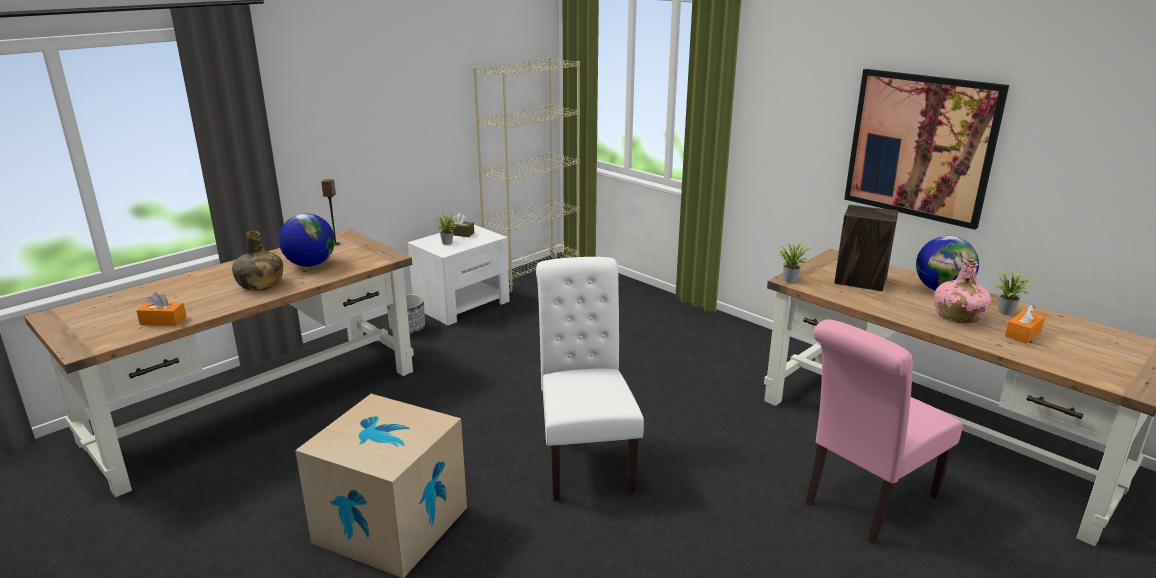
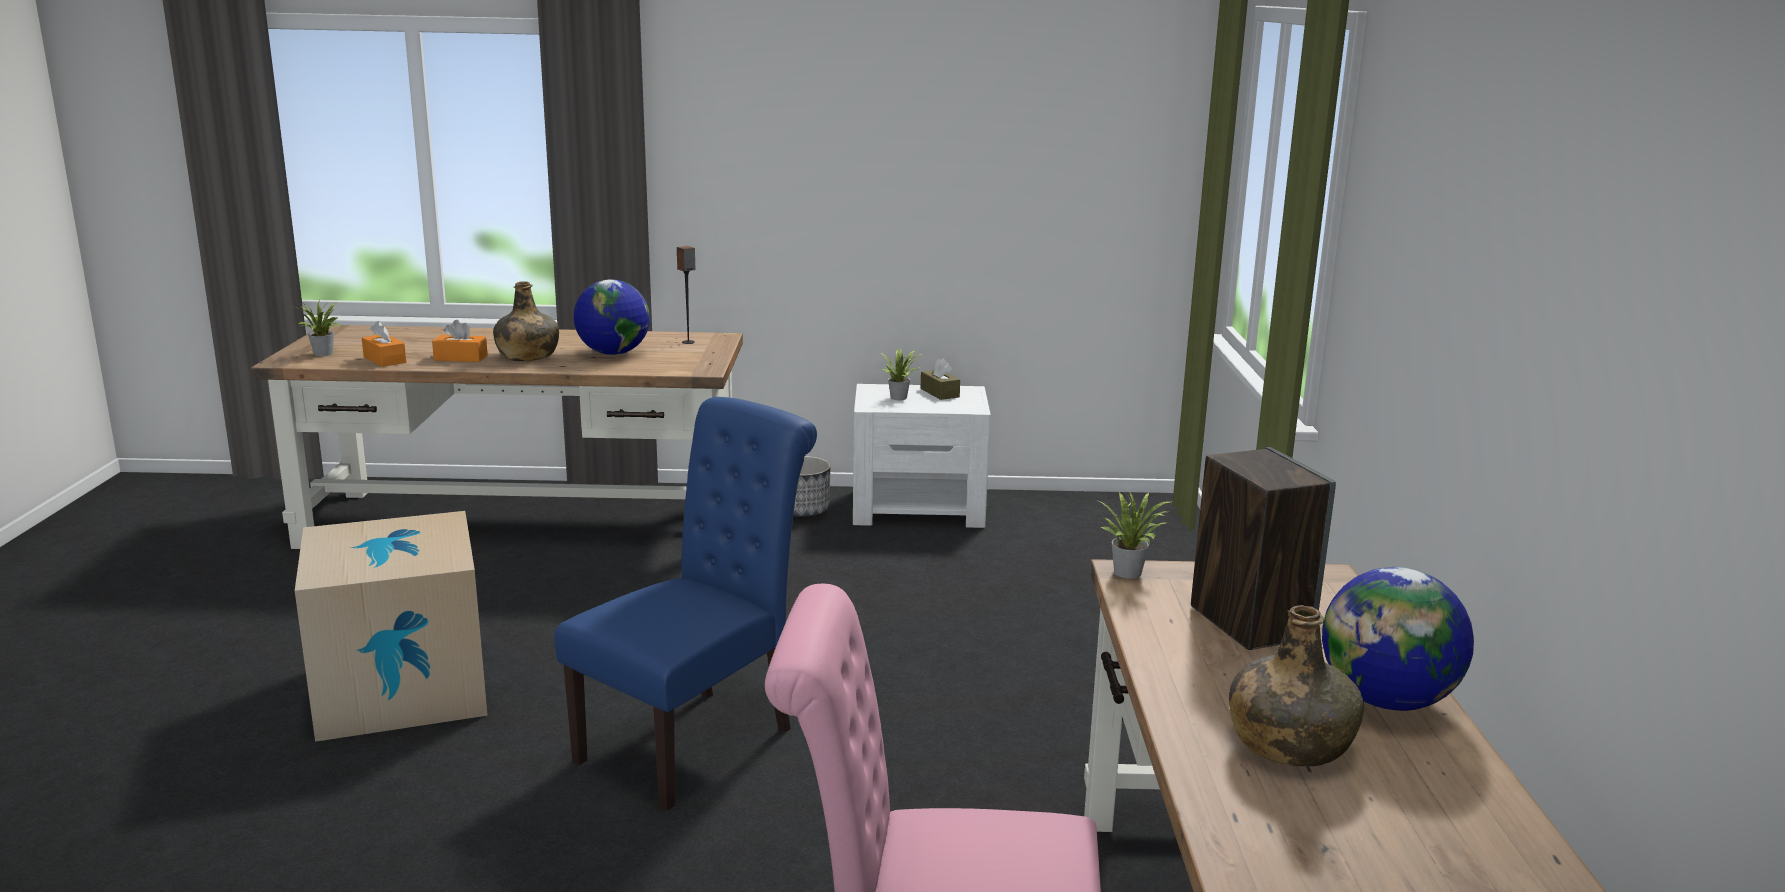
camera: 45 degrees right, 5 degrees down
(532, 274) = (1085, 507): beige bookcase -> none
(584, 457) = (697, 740): white chair -> blue chair
(920, 146) = (1514, 363): picture -> none
(957, 316) = (1288, 744): pink bottle -> green bottle
(1008, 312) = (1430, 792): potted plant -> potted plant (323, 354)
(1023, 334) = (1347, 832): orange tissue box -> orange tissue box (461, 358)

